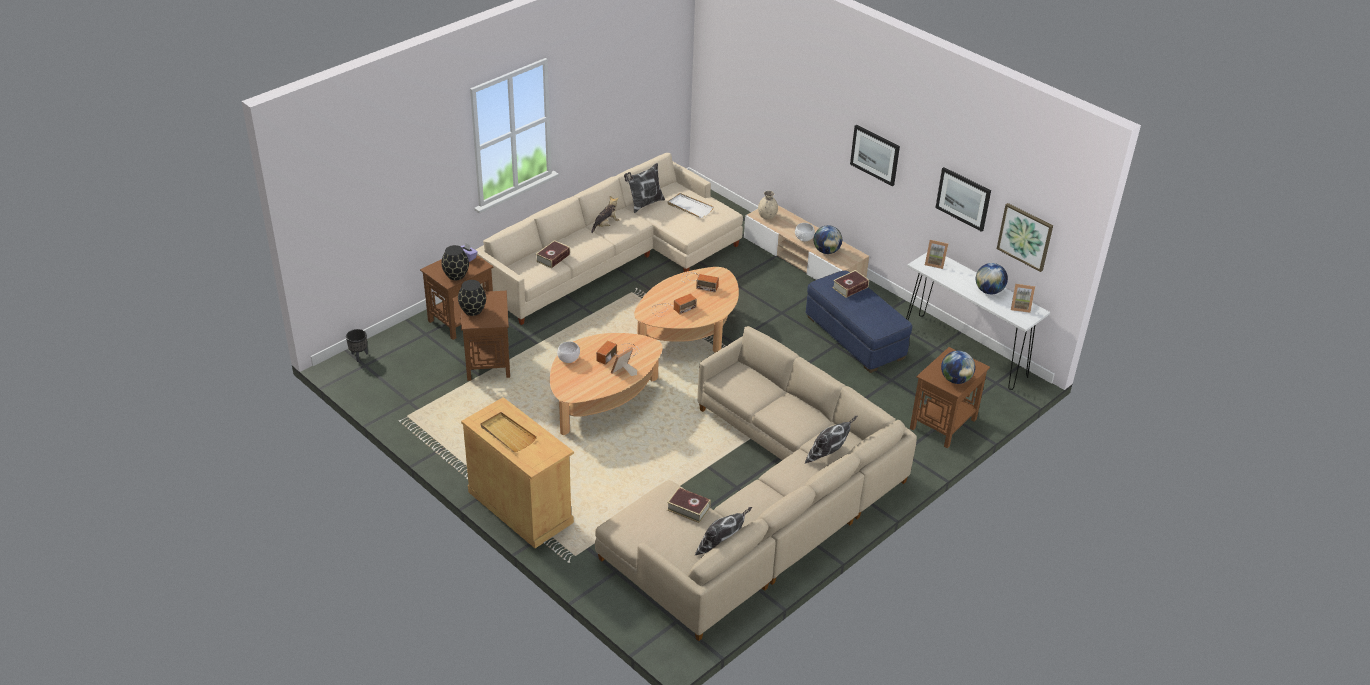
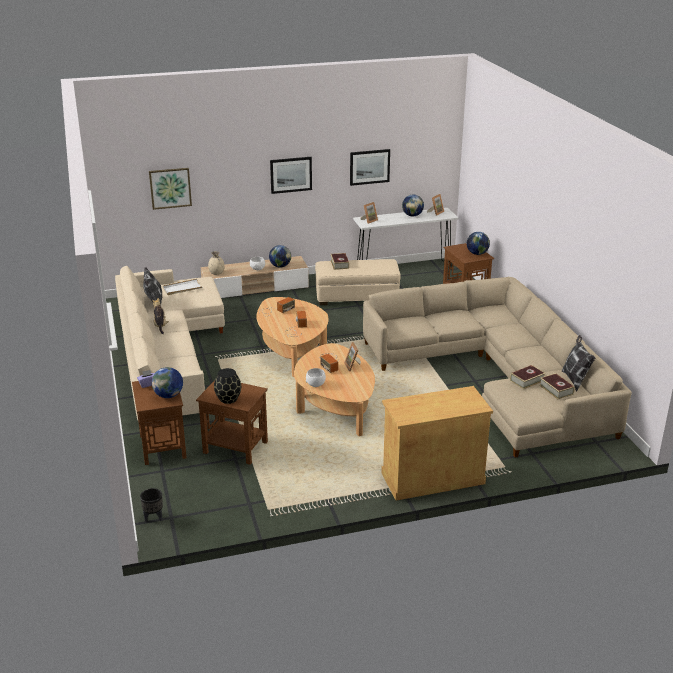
camera: 60 degrees left, 10 degrees down
(456, 275) = (168, 395): black vase -> globe
(507, 434) = (432, 408): beige tray -> none
(553, 258) = (177, 357): book -> book (556, 390)
(828, 457) = (505, 319): pillow -> none
(855, 337) = (357, 296): blue ottoman -> beige ottoman
(1025, 236) = (420, 167): picture -> picture (170, 188)

